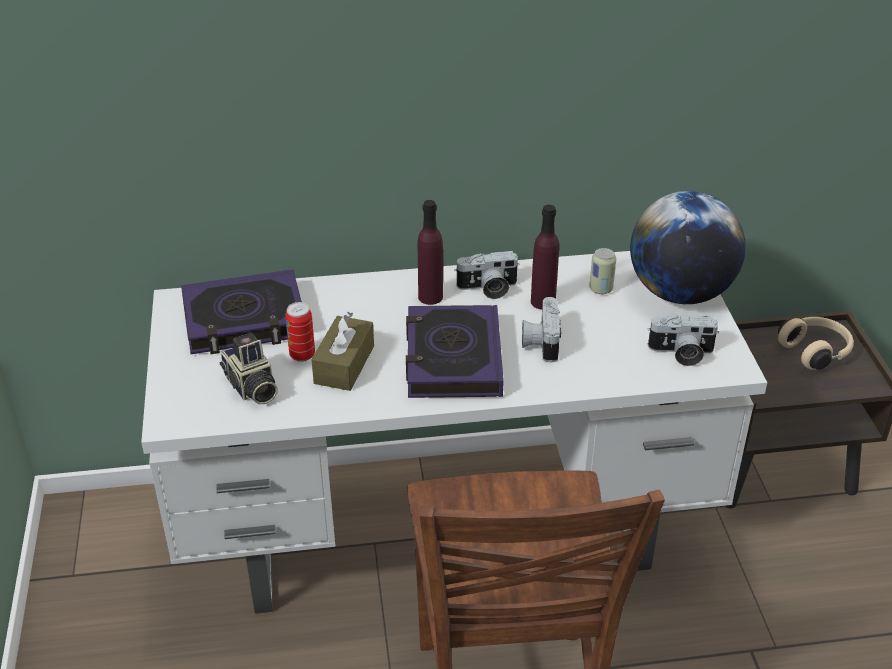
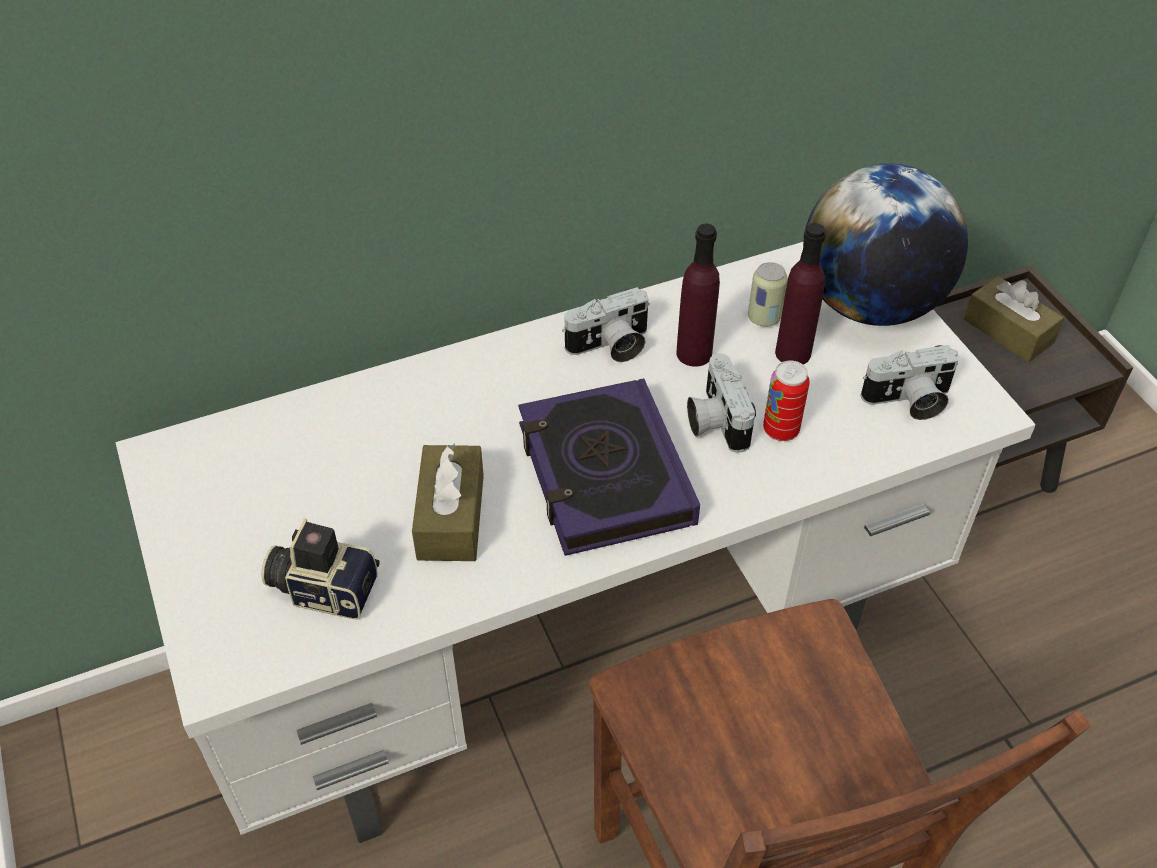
camera: 15 degrees left, 10 degrees up
(245, 320) = (275, 469): book -> none
(251, 388) = (324, 588): camera -> camera turned 150 degrees clockwise
(302, 355) = (382, 513): can -> can (781, 430)
(430, 297) = (535, 375): purple bottle -> purple bottle (793, 353)
(815, 351) = (1008, 331): beige headphones -> brown tissue box

